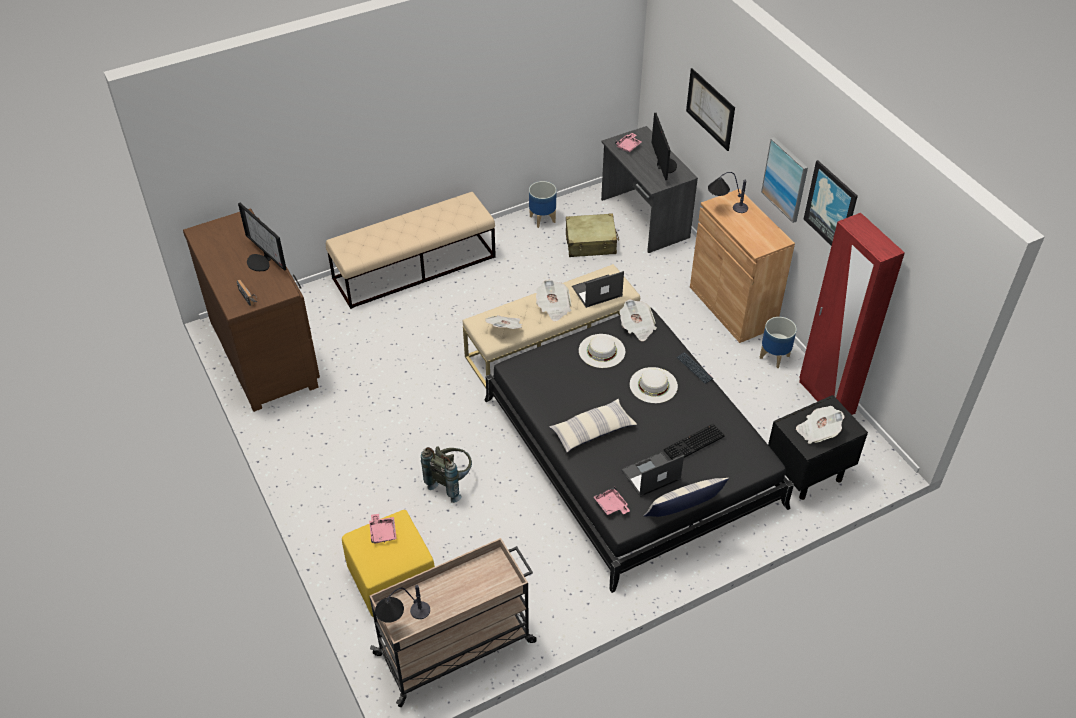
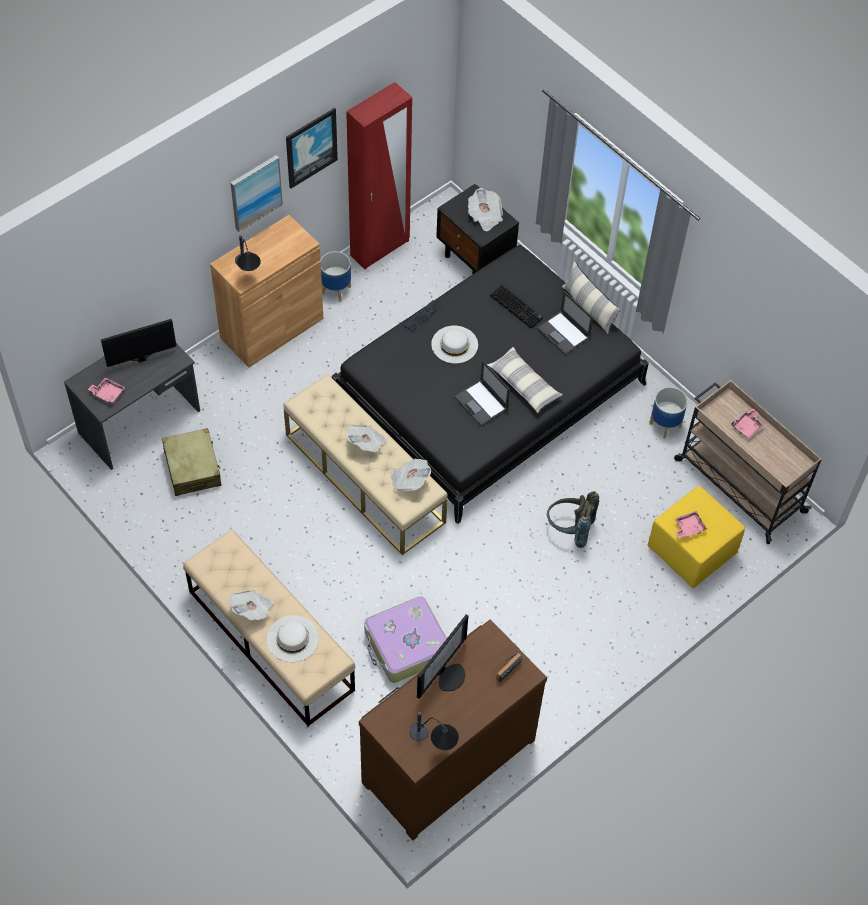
camera: 105 degrees left, 10 degrees up
(376, 345) = (406, 646): none -> suitcase
(403, 621) = (791, 465): table lamp -> table lamp (434, 743)
(542, 219) = (157, 523): planter -> planter (664, 424)
(596, 292) = (334, 409): laptop -> laptop (481, 403)
(601, 351) = (419, 392): white hat -> white hat (292, 638)
(611, 505) = (606, 357): pink tray -> pink tray (747, 427)
(637, 327) = (378, 367): newspaper -> newspaper (253, 610)
(710, 109) = (141, 262): picture -> none

